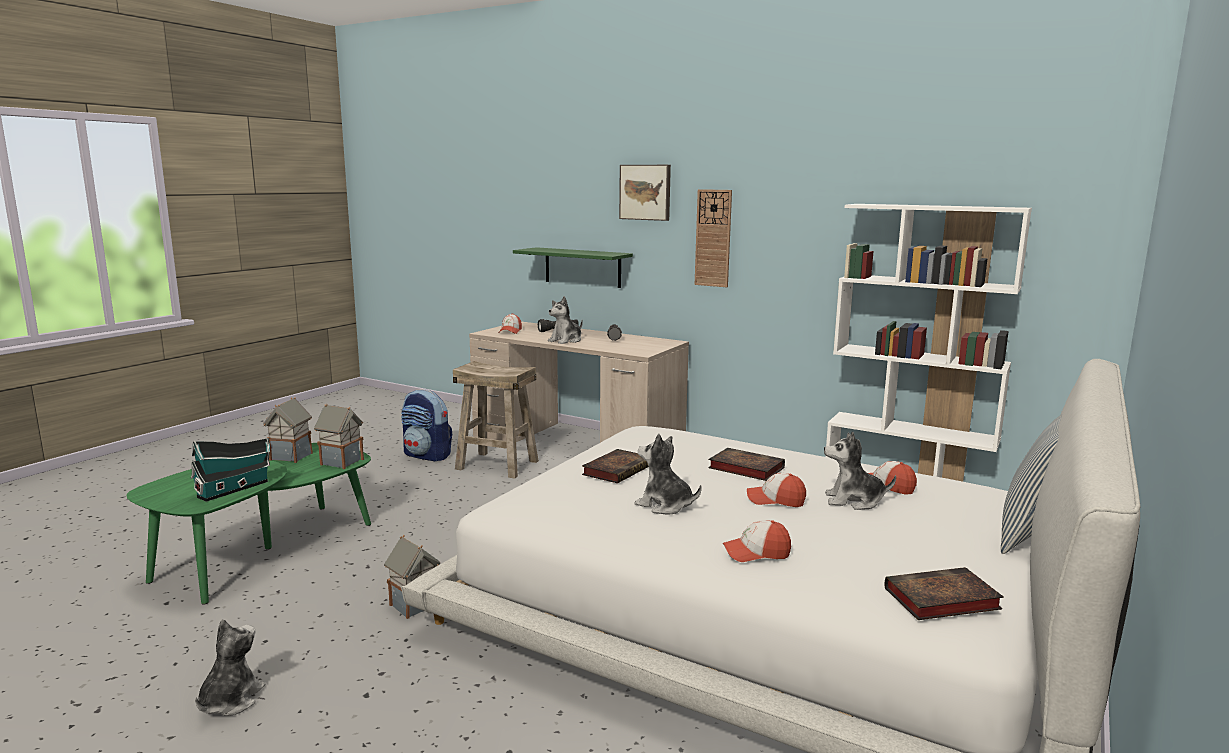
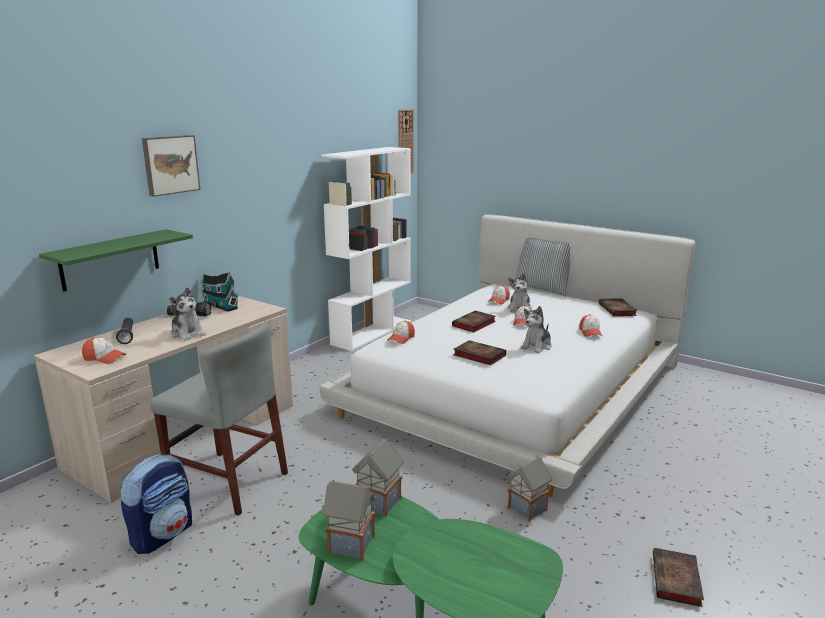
camera: 85 degrees left, 5 degrees up
(230, 700) = (677, 581): plush toy -> book
(236, 488) = (492, 543): toy house -> toy house (219, 305)
(496, 465) = (228, 482): beige stool -> grey chair
(667, 434) = (401, 338): none -> cap
(713, 238) = (235, 198): wall clock -> wall clock (405, 142)

